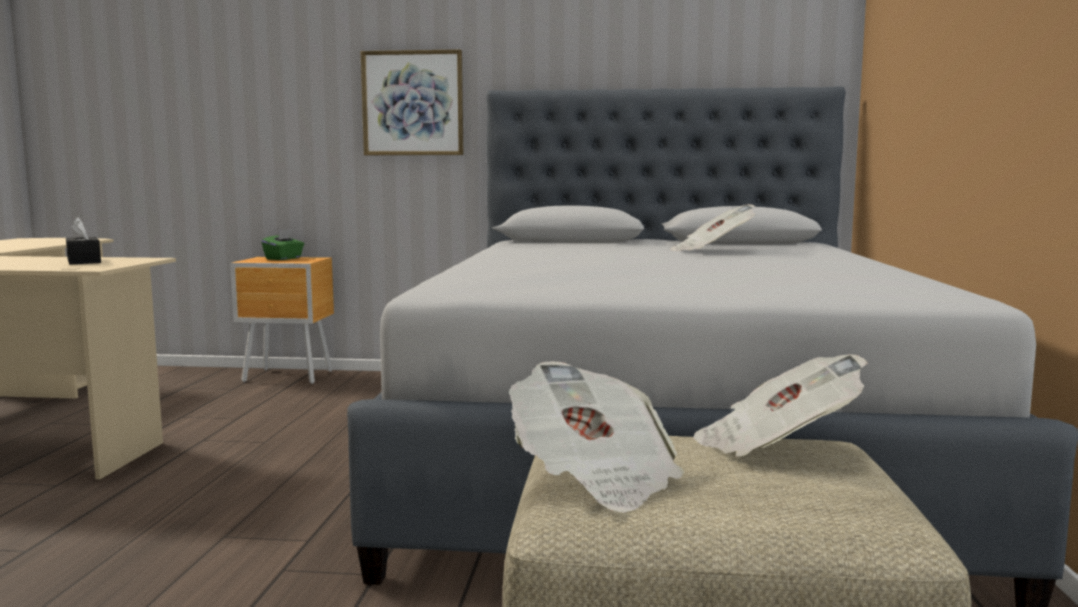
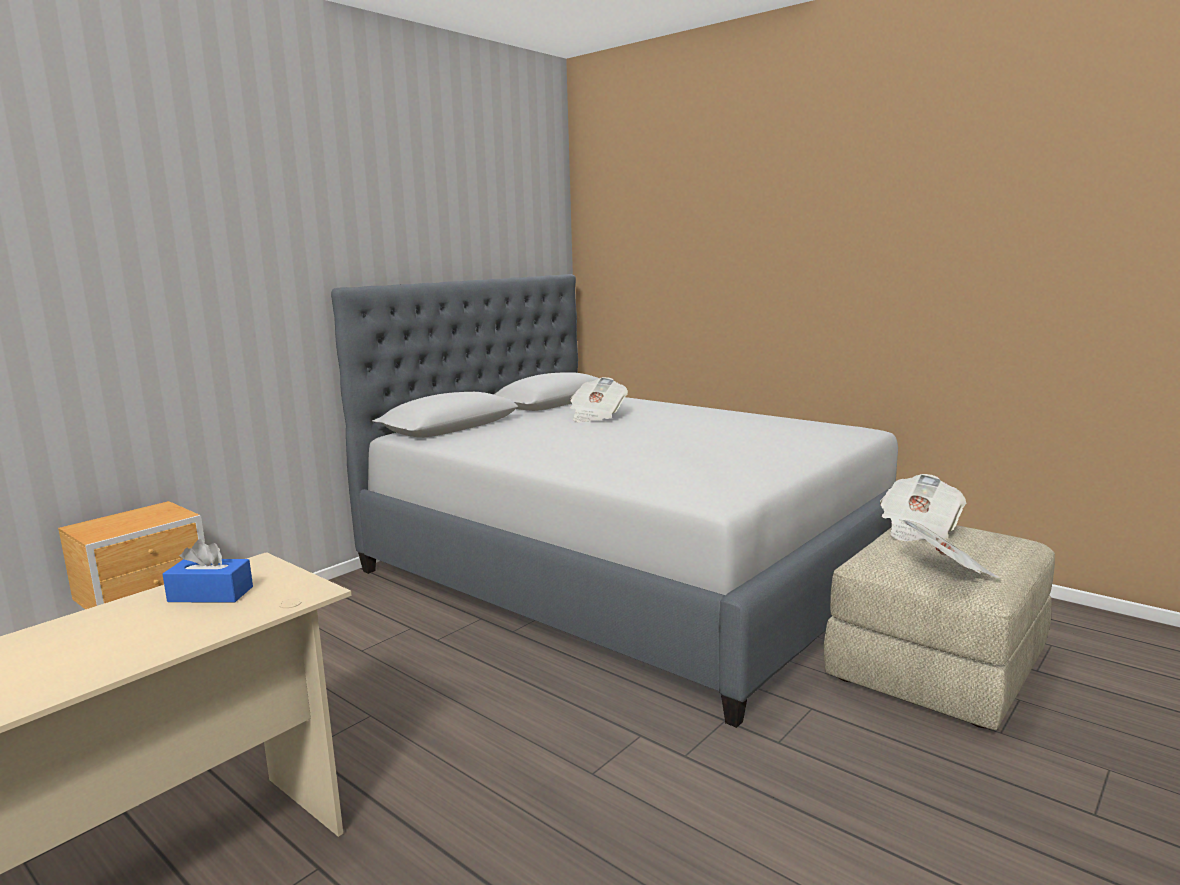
camera: 55 degrees left, 5 degrees up
(84, 261) = (211, 594): black tissue box -> blue tissue box
(284, 258) = (124, 519): green tissue box -> none
(413, 103) = (245, 305): picture -> none

